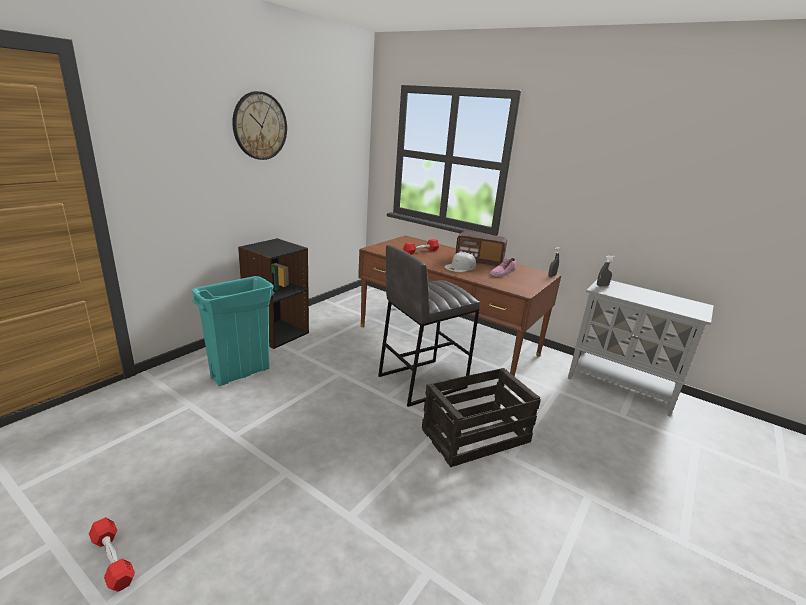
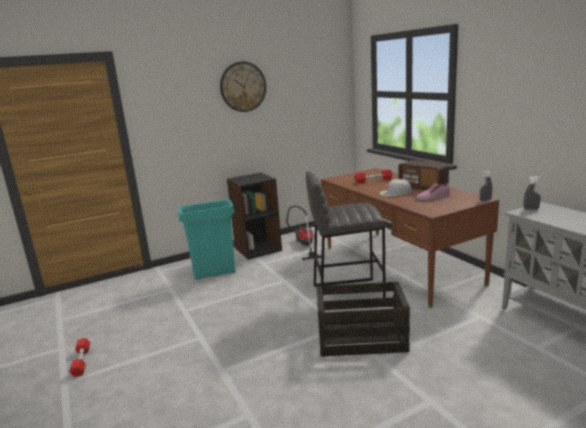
camera: 30 degrees right, 5 degrees down
(332, 325) = (304, 246): none -> vacuum cleaner

